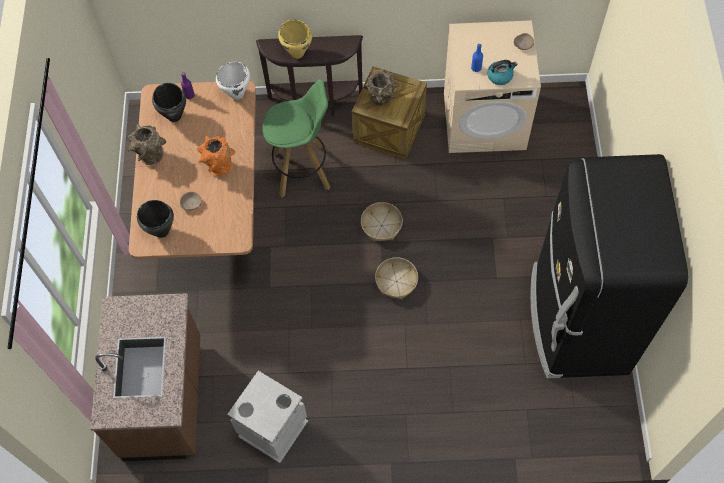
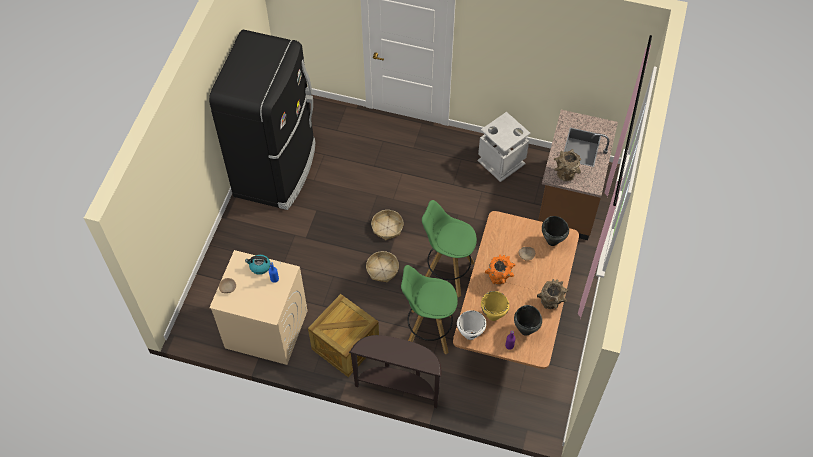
camera: 165 degrees left, 5 degrees down
(297, 53) = (409, 351): yellow cooking pot -> yellow cooking pot (493, 316)
(302, 245) = (447, 272): none -> green stool
(382, 99) = (350, 324): brown vase -> brown vase (565, 173)

